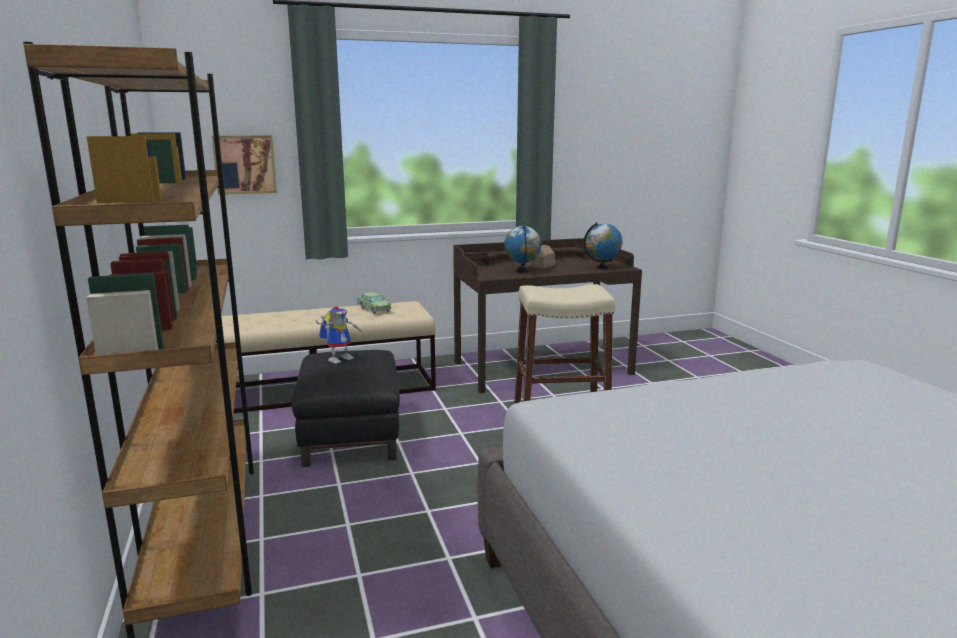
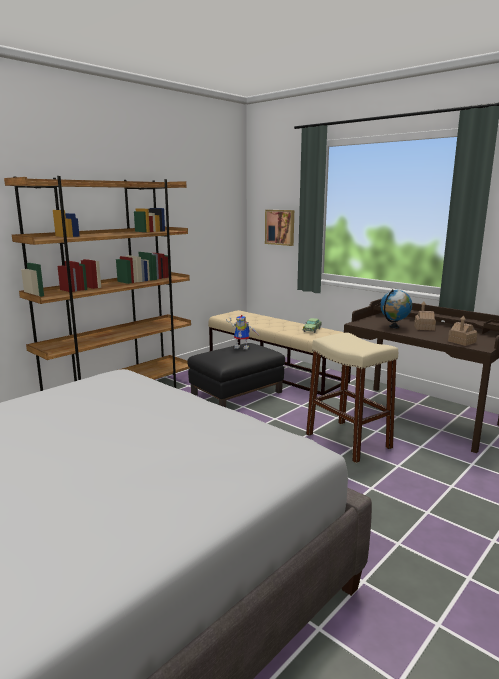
camera: 60 degrees right, 0 degrees up
(602, 268) = (461, 342): globe -> toy house

